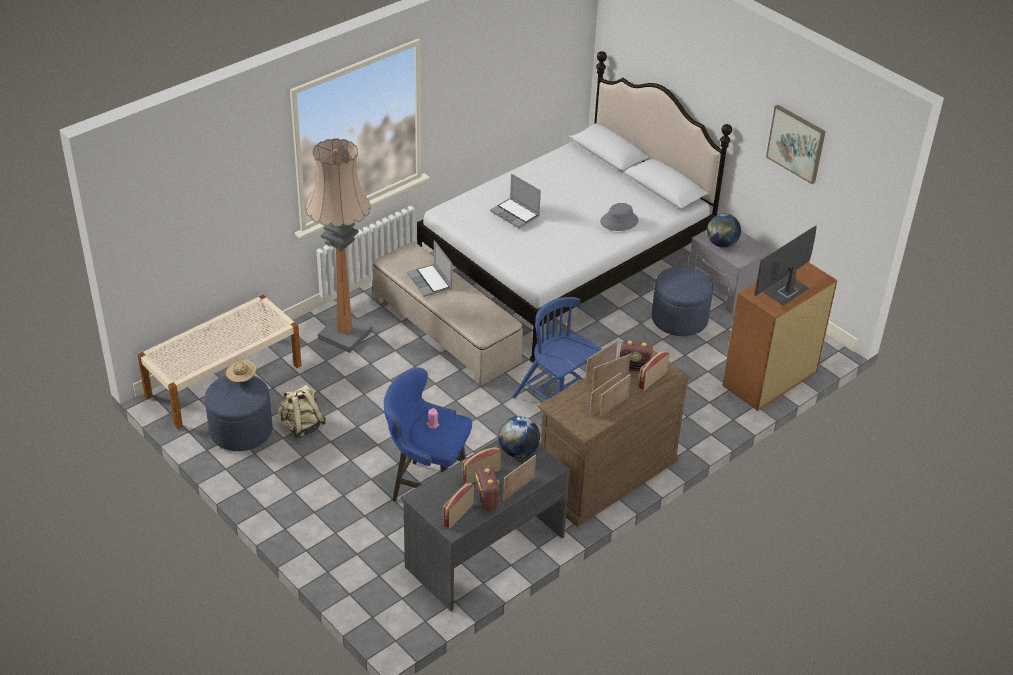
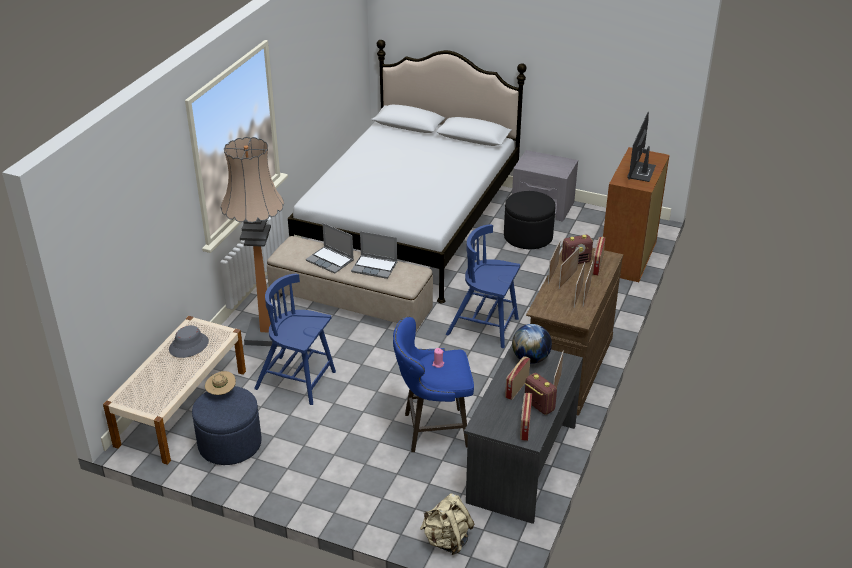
camera: 25 degrees left, 5 degrees down
(301, 426) = (283, 420): beige backpack -> beige backpack (447, 540)
(340, 392) = (297, 380): none -> blue chair
(515, 214) = (373, 185): laptop -> laptop (375, 267)
(619, 221) = (458, 168): grey hat -> grey hat (188, 346)
(679, 319) = (528, 237): blue ottoman -> black ottoman
(721, 244) = (539, 166): globe -> none
(796, 143) = (591, 59): picture -> none

